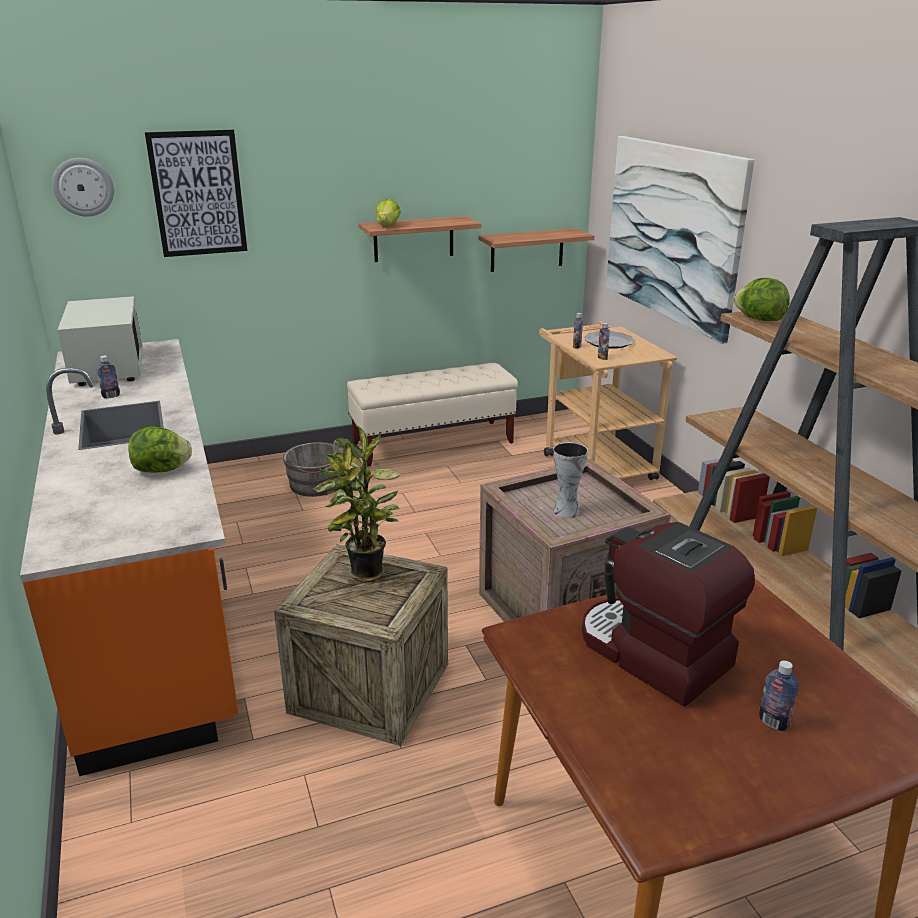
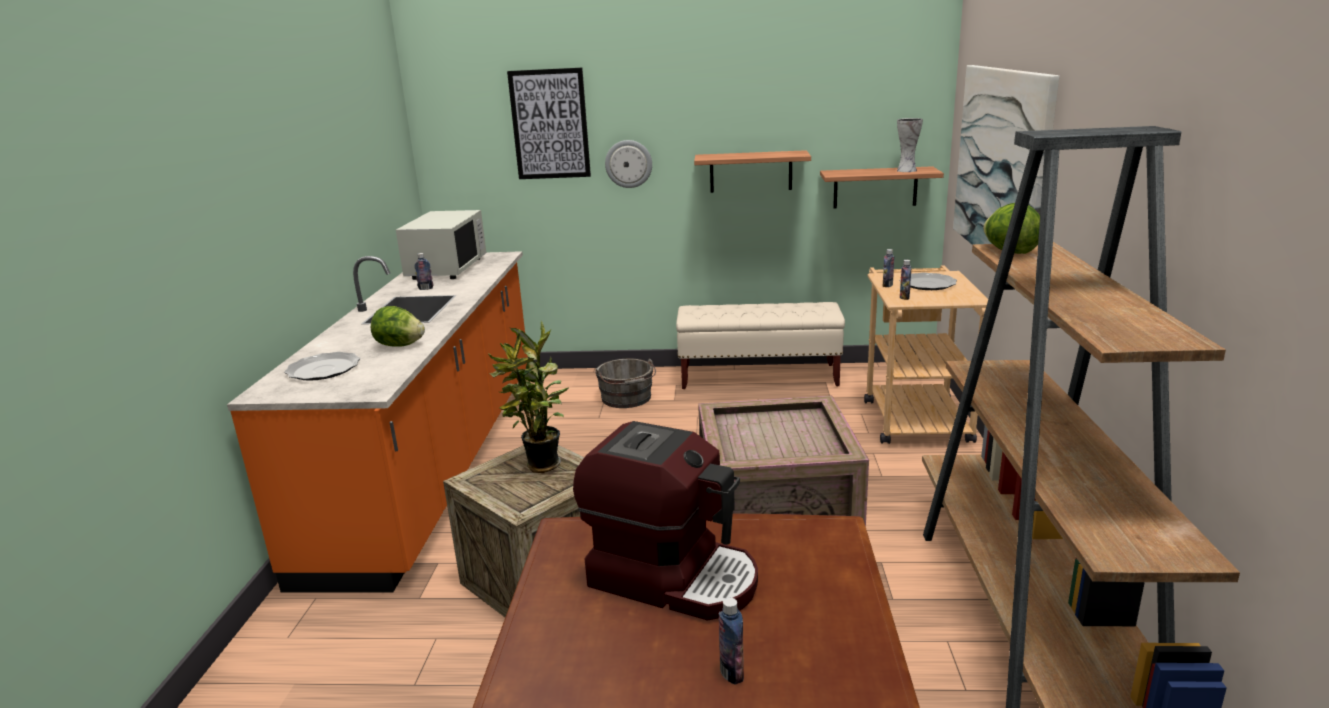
camera: 25 degrees right, 5 degrees down
(83, 187) = (458, 117): wall clock -> wall clock (628, 164)
(99, 513) = (323, 369): none -> plate
(387, 226) = (717, 156): lettuce -> none
(565, 510) = (764, 440): vase -> vase (906, 170)
(652, 654) = (673, 576): coffee machine -> coffee machine turned 135 degrees clockwise

